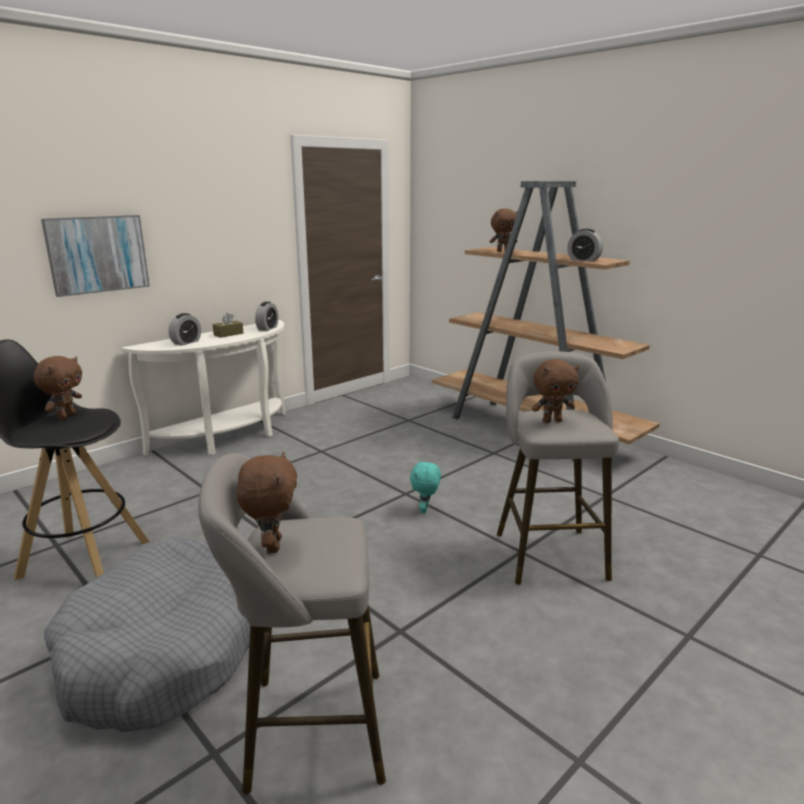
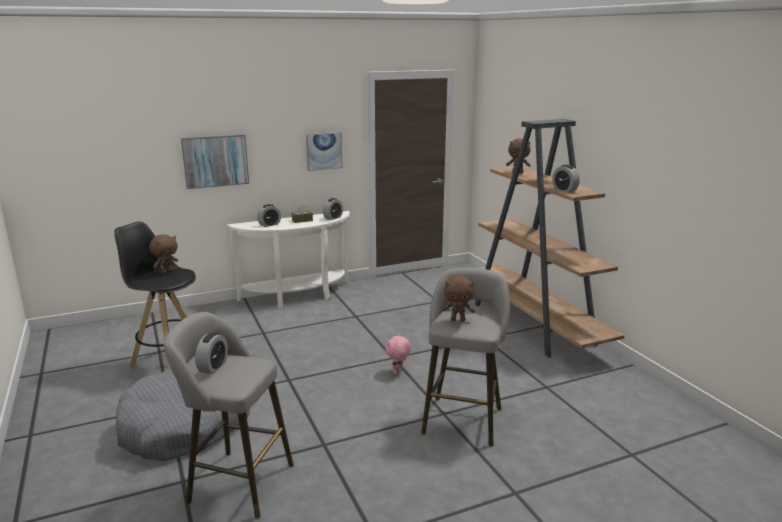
camera: 20 degrees right, 0 degrees up
(245, 240) = (324, 151): none -> picture
(271, 546) = (213, 367): brown plush toy -> alarm clock
(425, 510) = (398, 372): turquoise plush toy -> pink plush toy

